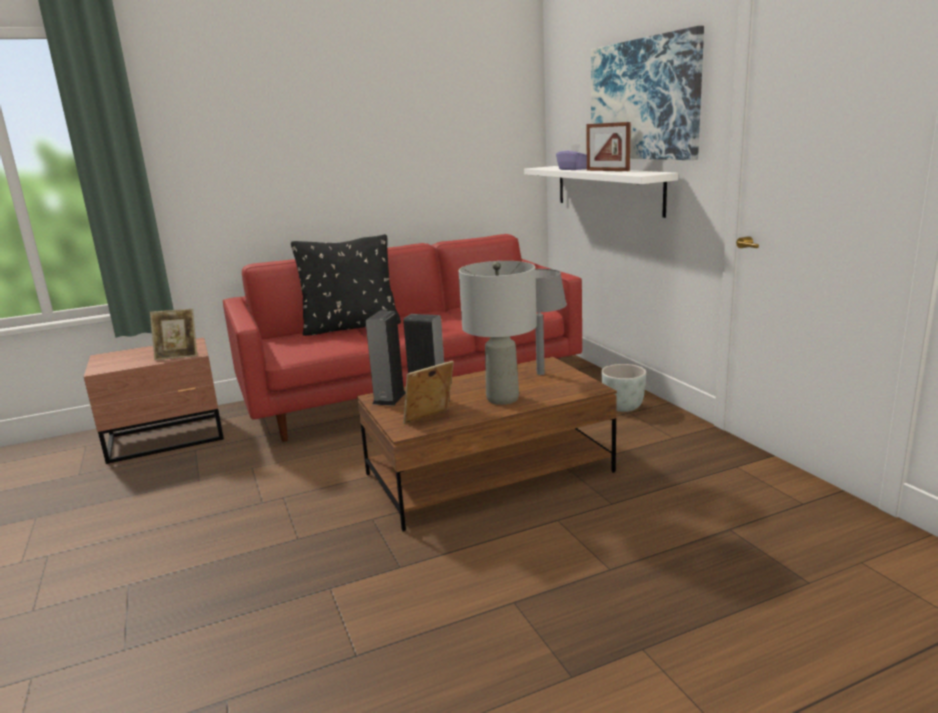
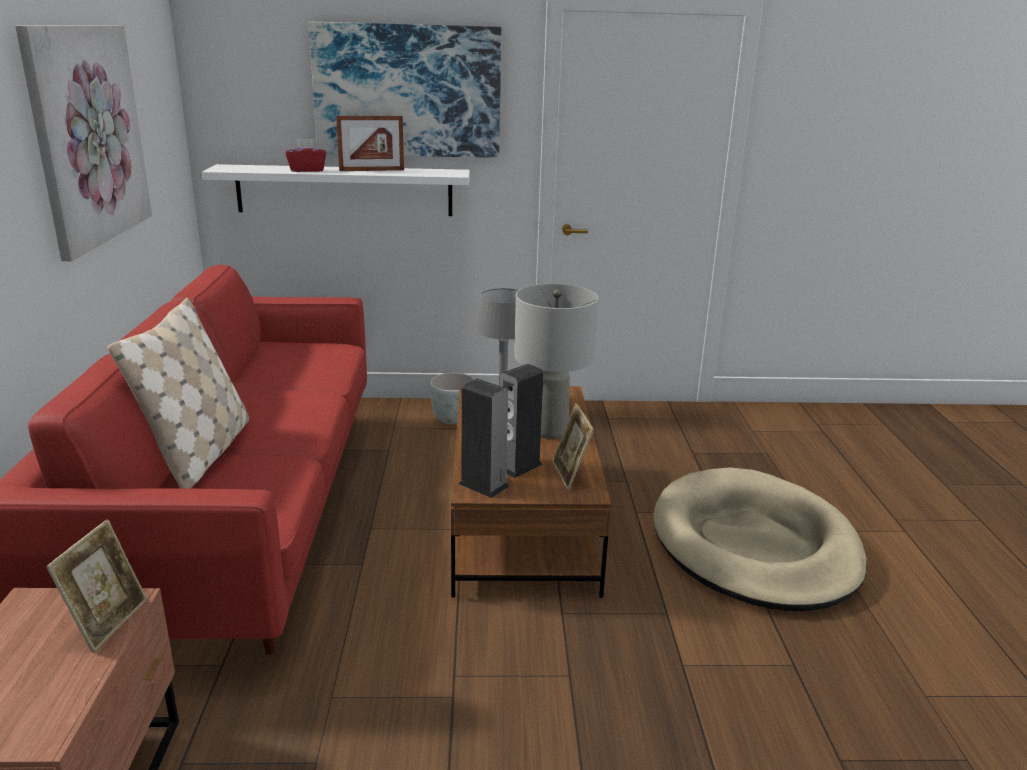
camera: 70 degrees left, 5 degrees up
(351, 327) = (199, 453): black pillow -> beige pillow
(394, 135) = (88, 135): none -> picture
(559, 602) = (754, 545): none -> beige dog bed
(573, 169) = (307, 170): purple tissue box -> red tissue box

